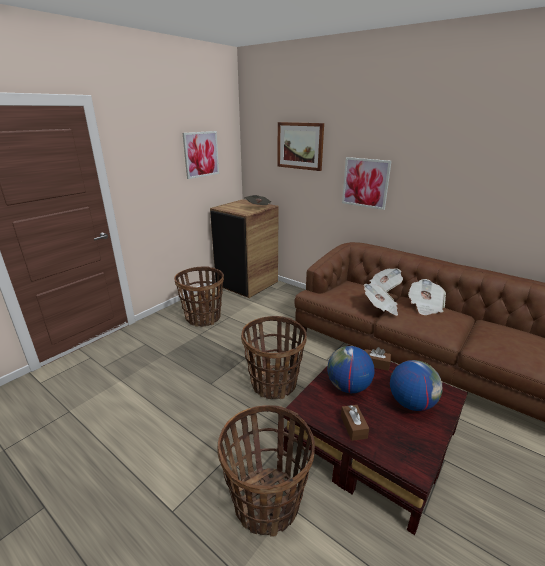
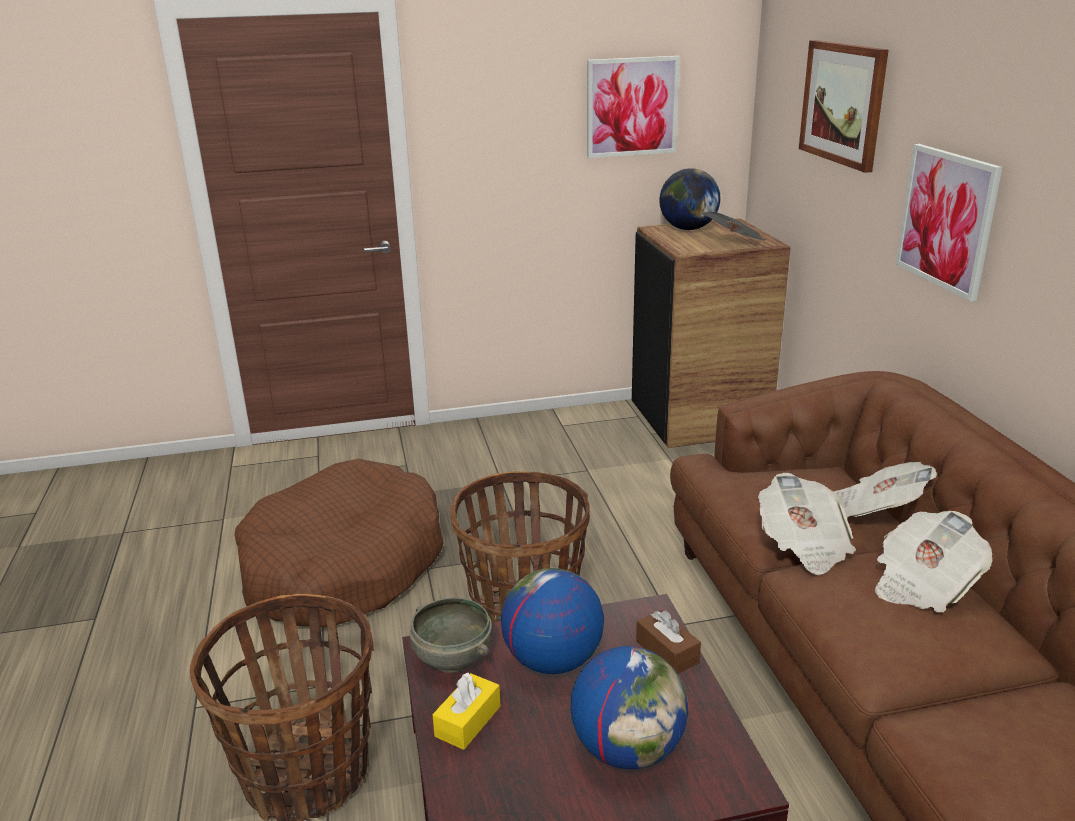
camera: 40 degrees right, 0 degrees up
(169, 402) = (343, 567): none -> brown dog bed
(203, 317) = (541, 455): basket -> none
(231, 205) = (688, 229): none -> globe
(314, 407) = (451, 658): none -> grey bowl
(353, 427) = (468, 721): brown tissue box -> yellow tissue box

